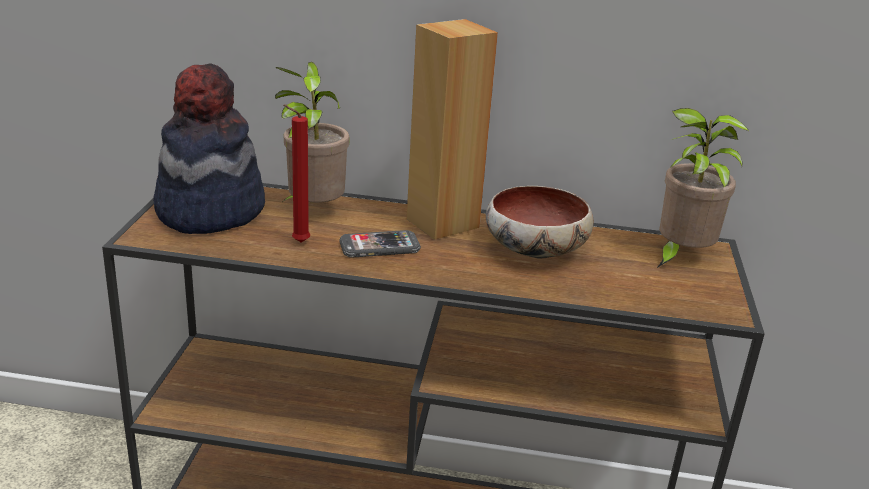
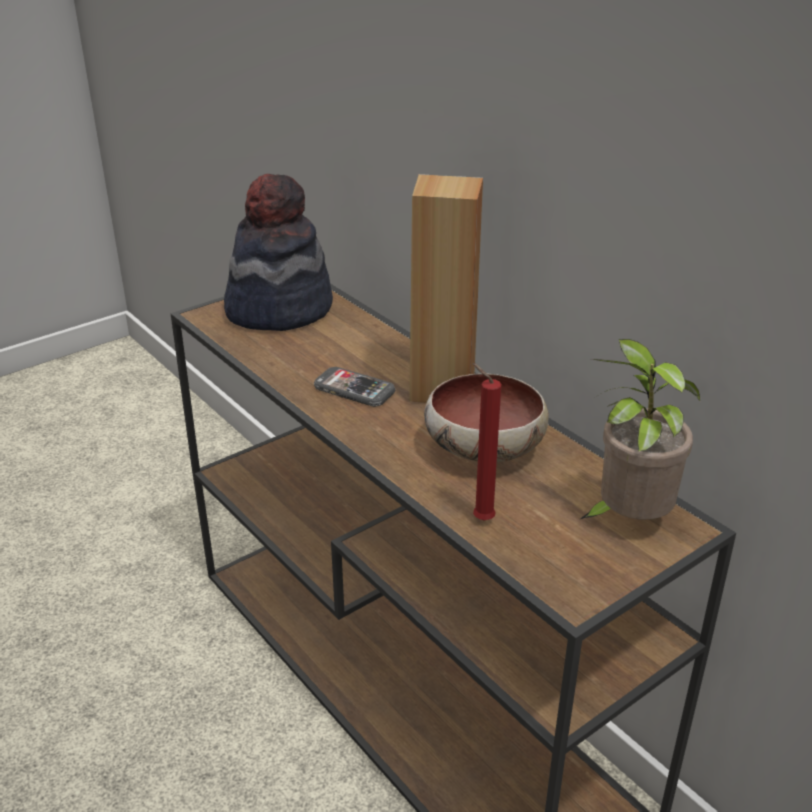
camera: 45 degrees right, 5 degrees up
(298, 242) = (298, 361): red candle -> red candle (480, 519)
(313, 211) = (353, 338): potted plant -> none

